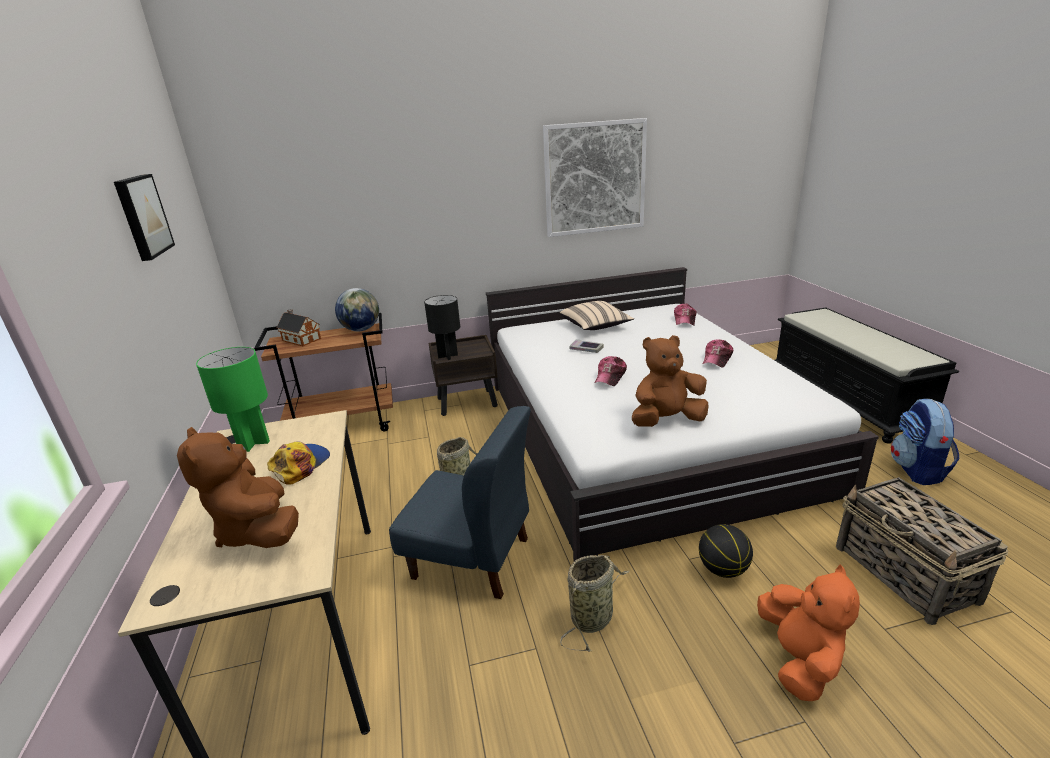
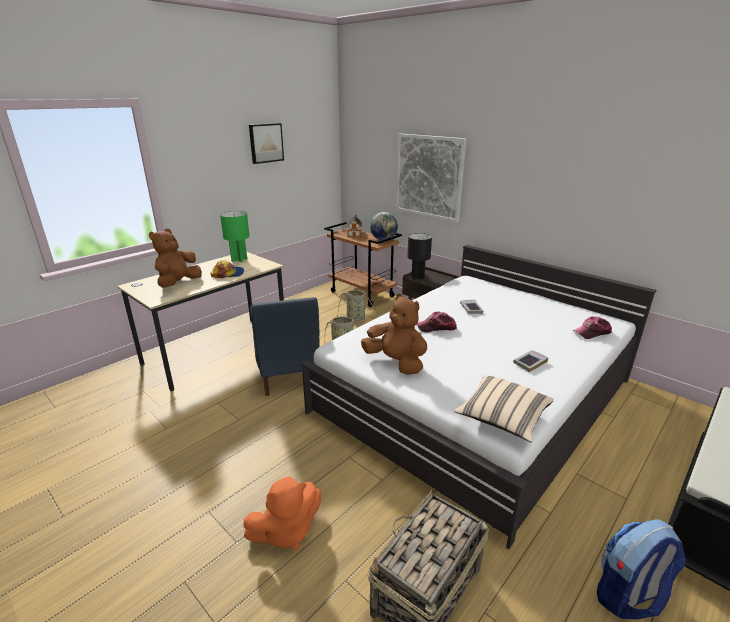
camera: 55 degrees right, 0 degrees up
(593, 617) = (271, 431): basket -> basket (357, 318)
(595, 178) = (576, 176): picture -> picture (429, 176)
(595, 326) = (516, 302): beige pillow -> beige pillow (502, 418)
(717, 359) = (530, 363): cap -> book
(722, 569) = (350, 475): basketball -> none

